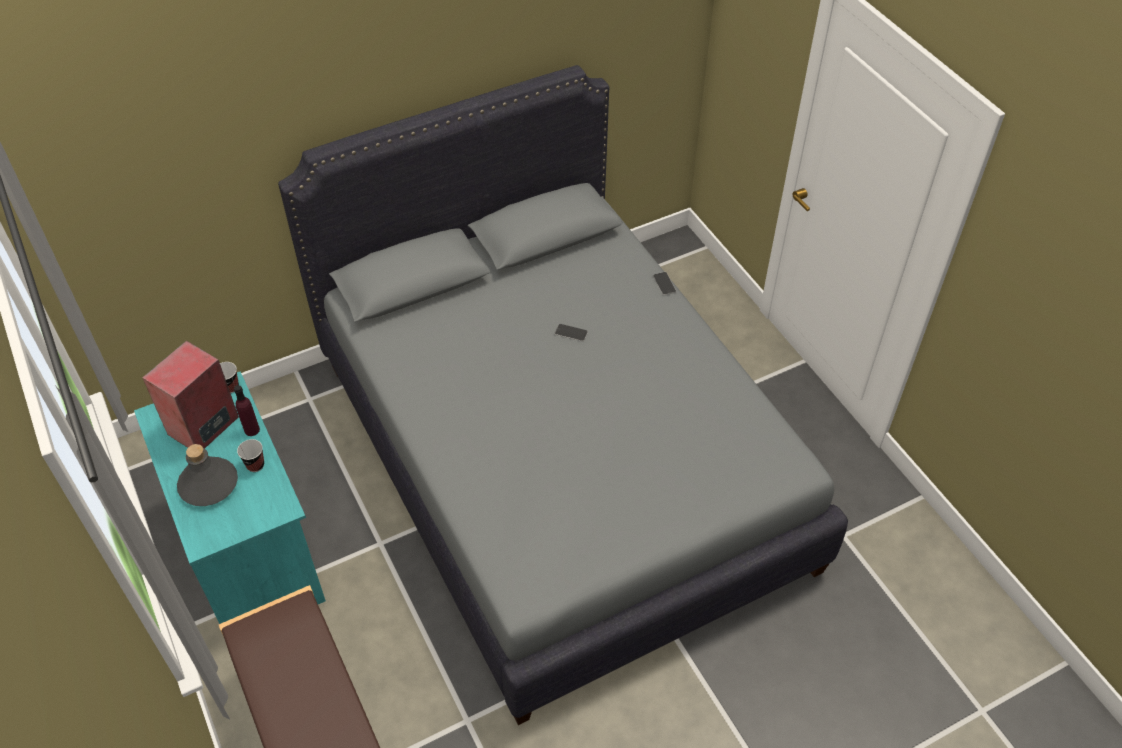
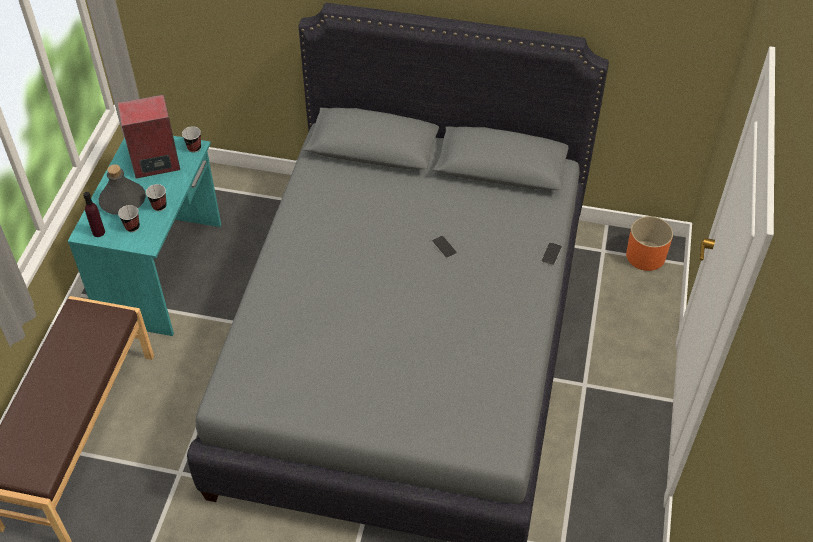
camera: 40 degrees right, 0 degrees up
(248, 503) = (132, 227): none -> cup
(252, 430) = (179, 183): purple bottle -> purple bottle (98, 232)
(672, 258) = (645, 255): none -> orange planter

